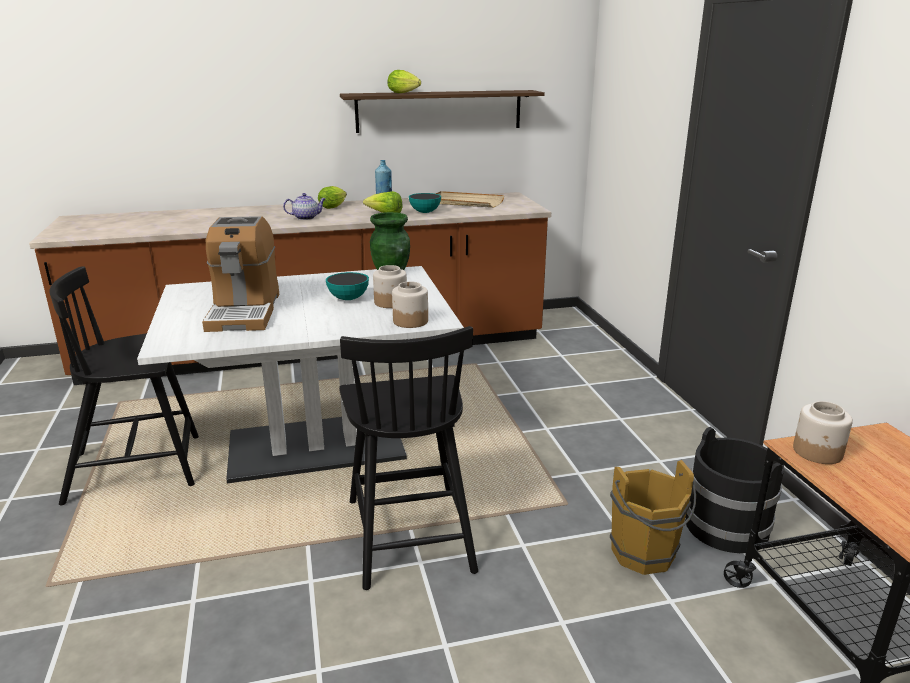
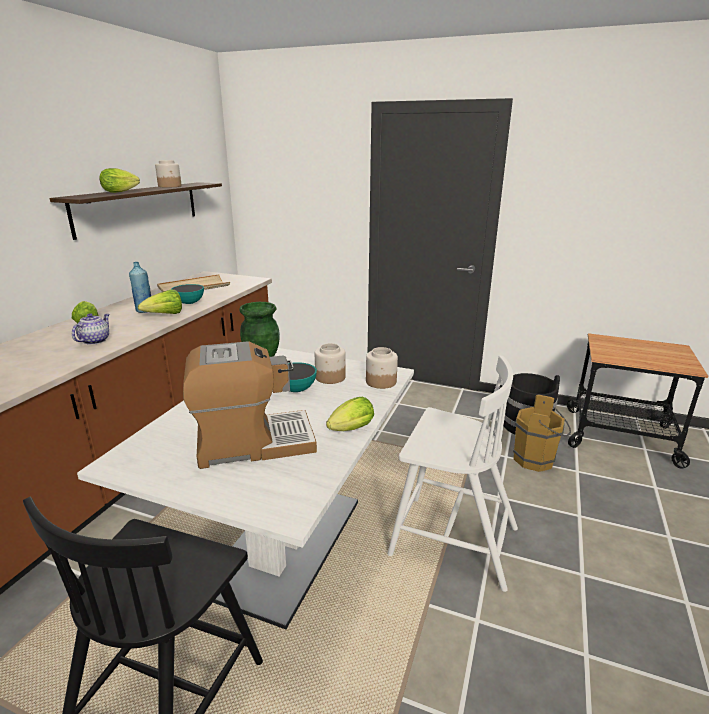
camera: 55 degrees left, 0 degrees up
(244, 311) = (253, 443): coffee machine -> coffee machine turned 45 degrees counterclockwise
(298, 333) = (349, 430): none -> lettuce
(409, 532) = (451, 540): black chair -> white chair
(818, 452) = (610, 355): jar -> jar (170, 186)

